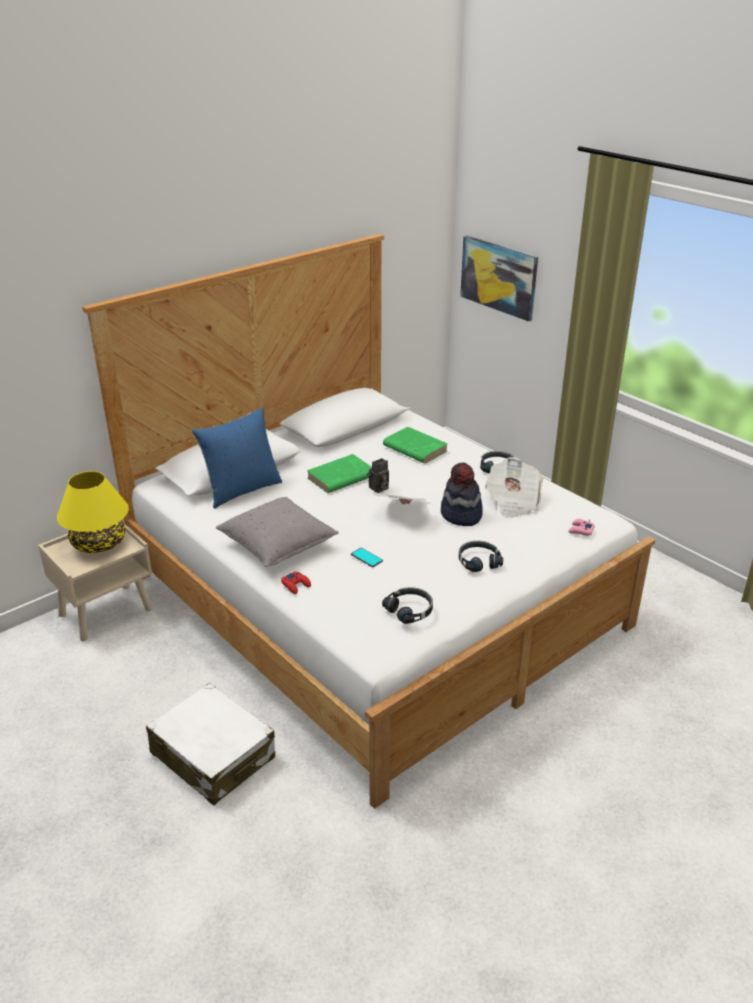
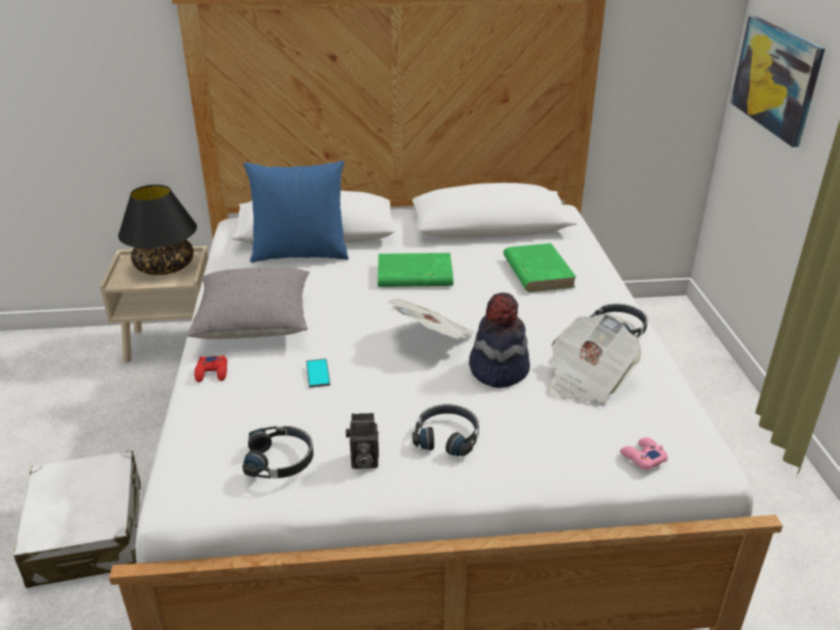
camera: 35 degrees right, 0 degrees up
(99, 543) = (165, 267): yellow table lamp -> black table lamp
(378, 488) = (438, 301): camera -> camera (363, 461)

